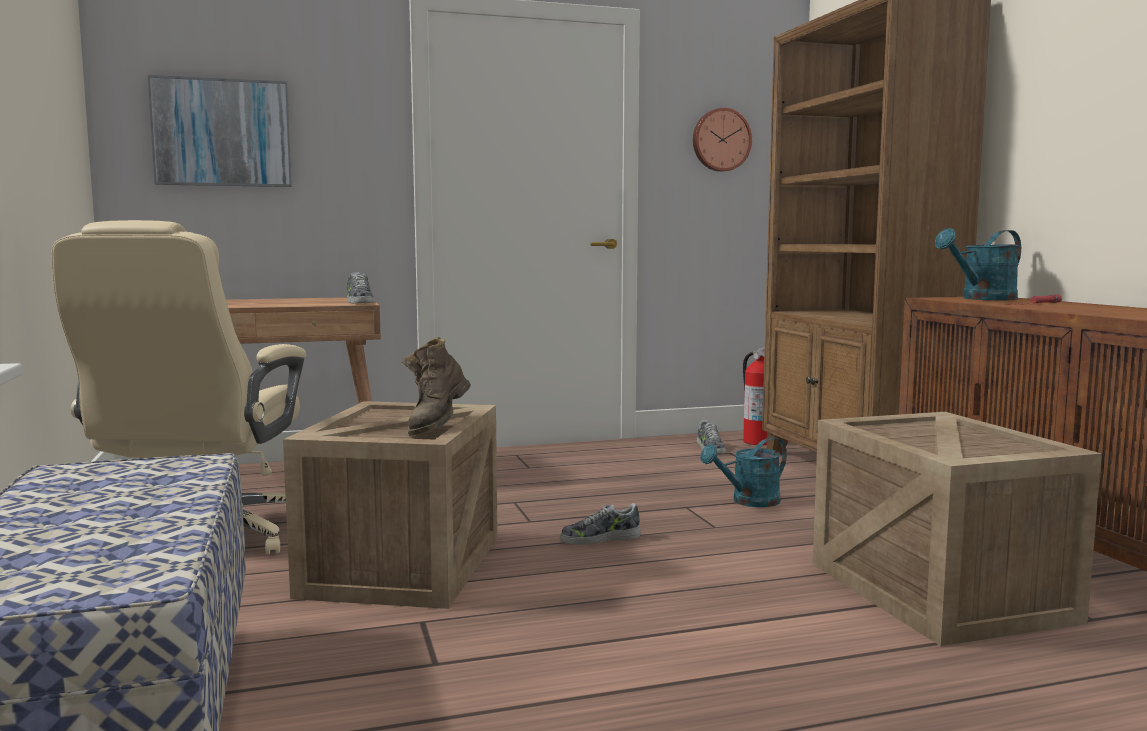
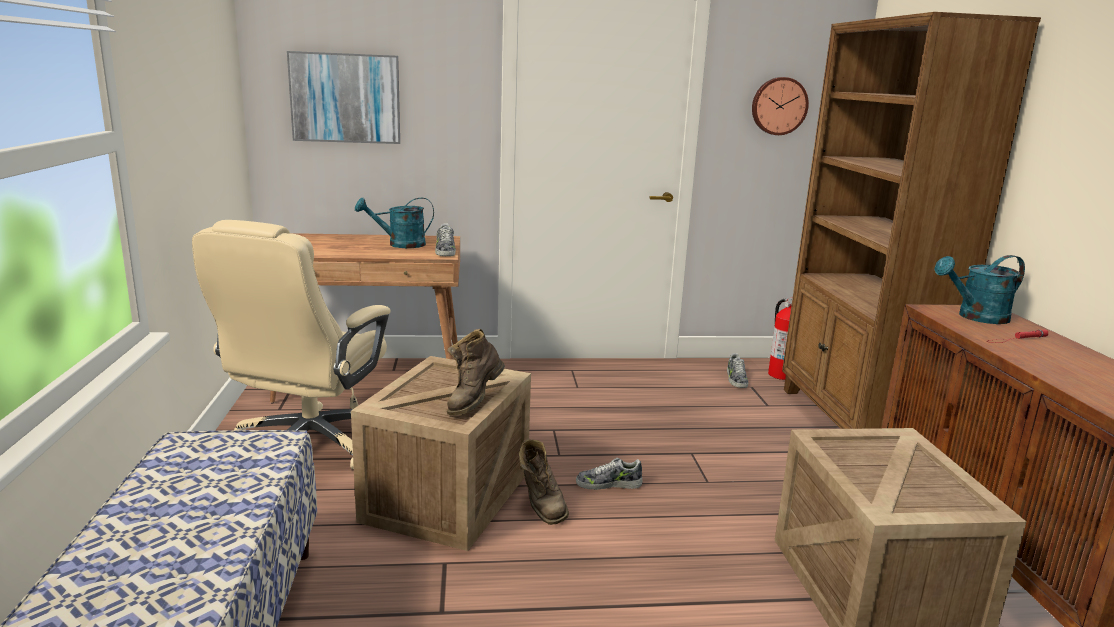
camera: 10 degrees right, 10 degrees up
(525, 563) = (541, 505): none -> brown boot
(749, 502) = (746, 453): turquoise watering can -> turquoise watering can (400, 244)

